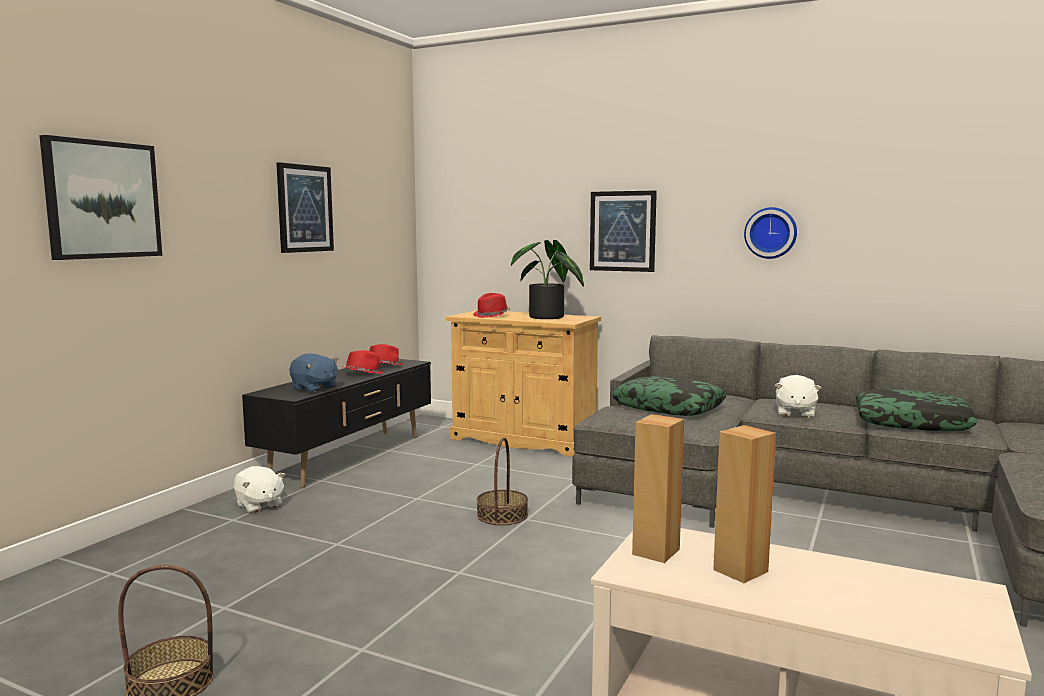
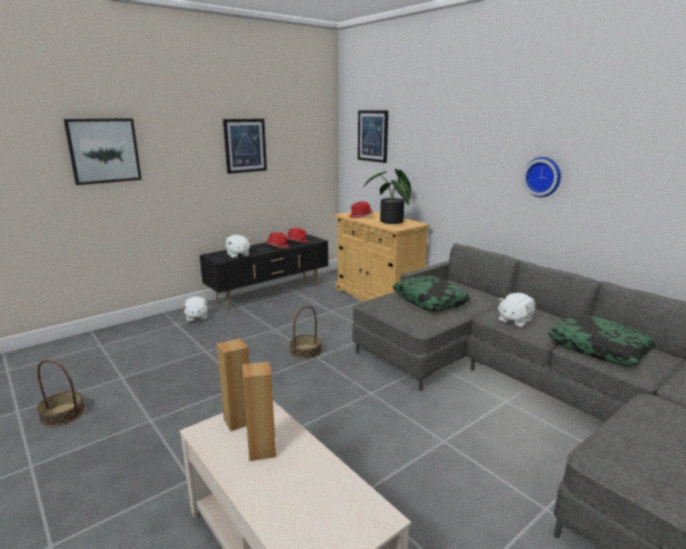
camera: 25 degrees right, 10 degrees up
(314, 388) = (238, 255): blue plush toy -> white plush toy
(622, 231) = (447, 165): picture -> picture (373, 136)

